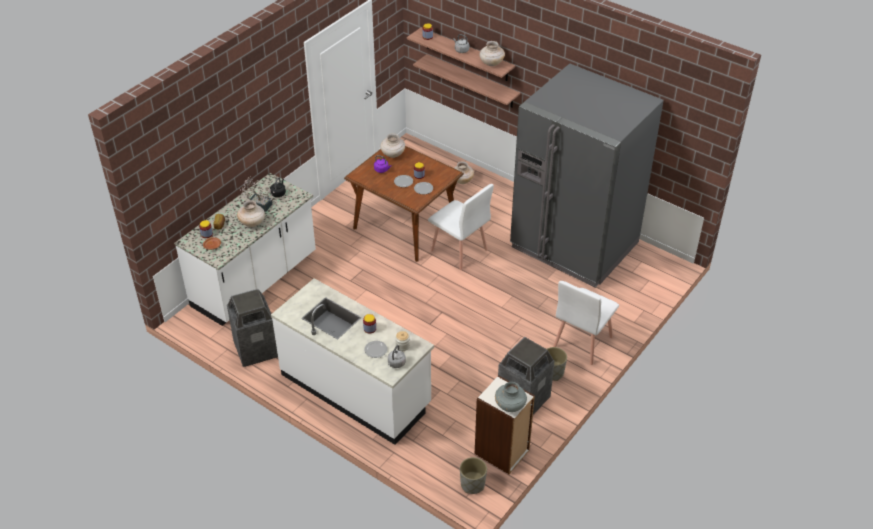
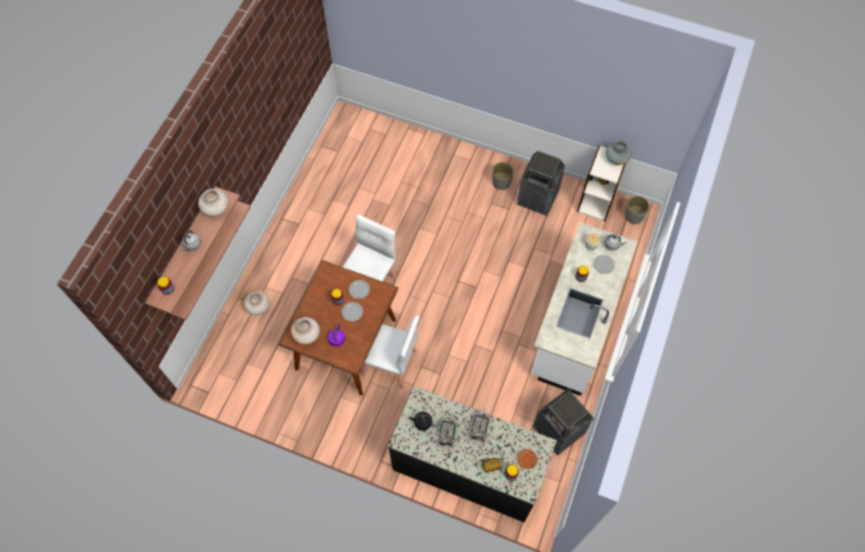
camera: 105 degrees left, 20 degrees up
(252, 223) = (478, 432): beige vase -> potted plant
(255, 281) = (468, 467): white counter -> black counter
(574, 245) = (337, 190): grey fridge -> none
(582, 342) = (459, 167): white chair -> white chair (389, 363)

